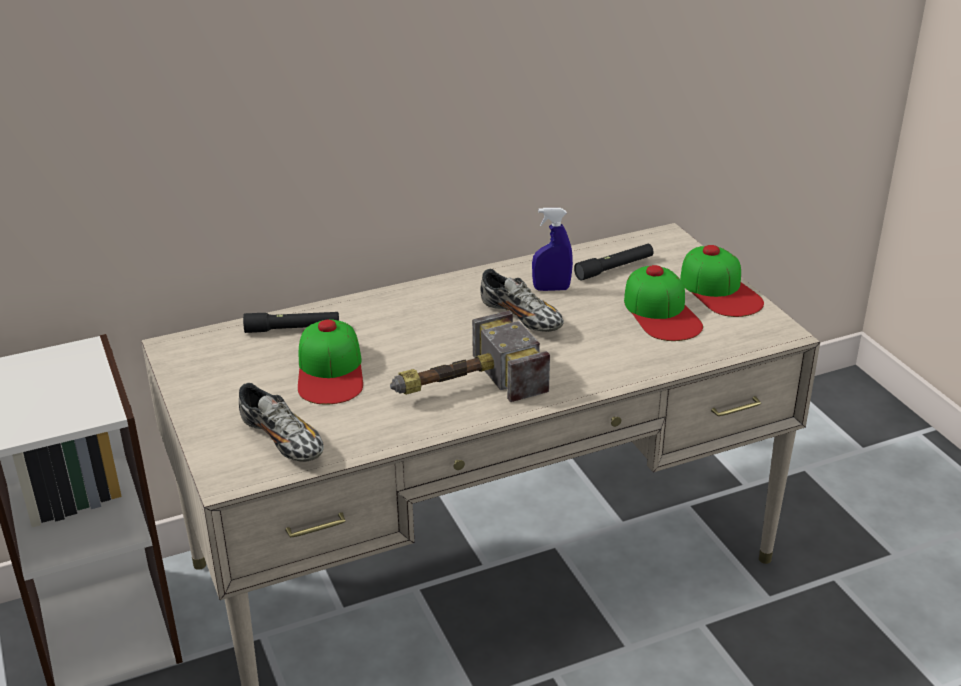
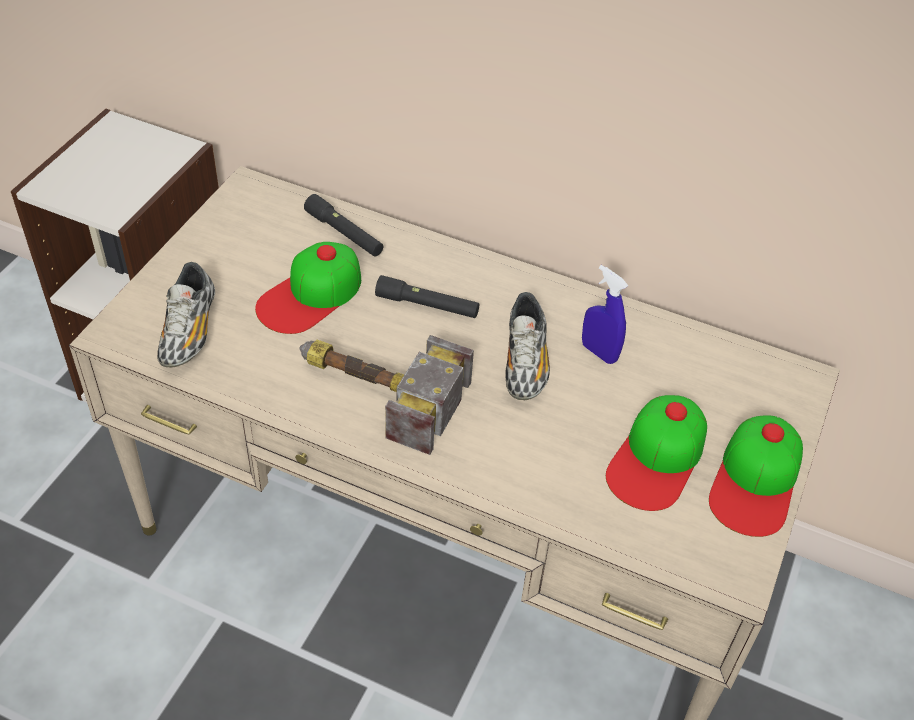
camera: 45 degrees right, 15 degrees up
(614, 268) = (692, 375): black flashlight -> black flashlight (427, 305)

